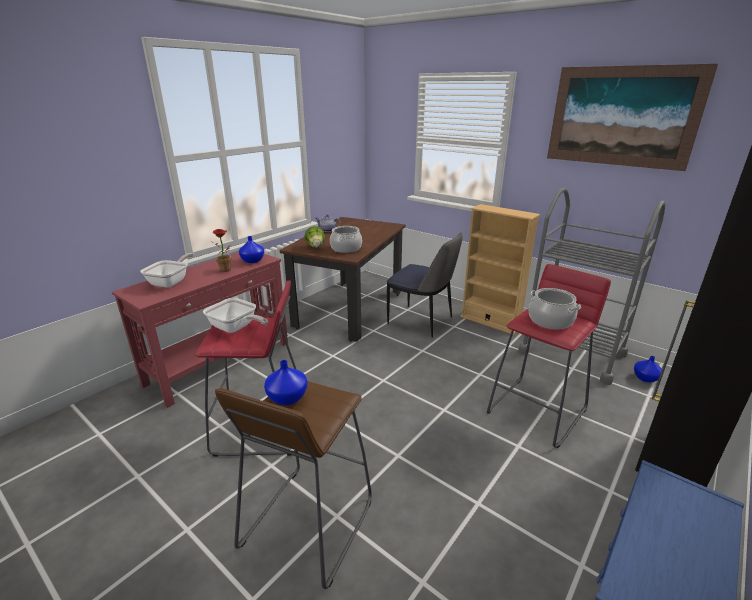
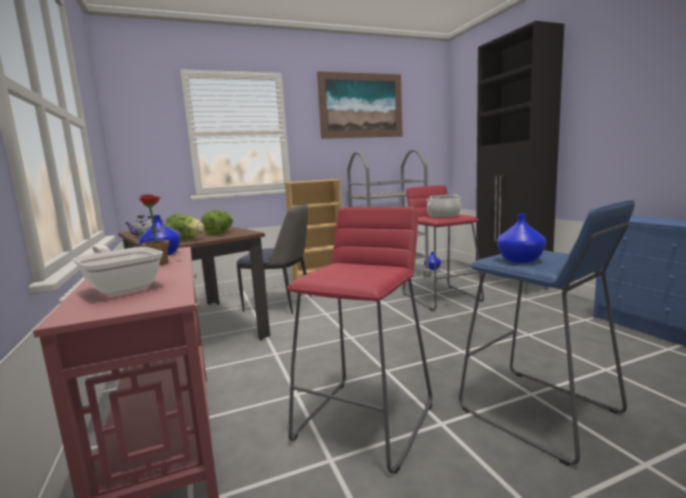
camera: 60 degrees left, 15 degrees down
(236, 328) = (343, 272): frying pan -> none
(307, 524) = (539, 412): brown stool -> blue stool
(345, 248) = (220, 233): cooking pot -> lettuce
(421, 321) = (280, 304): chair -> chair turned 45 degrees clockwise

